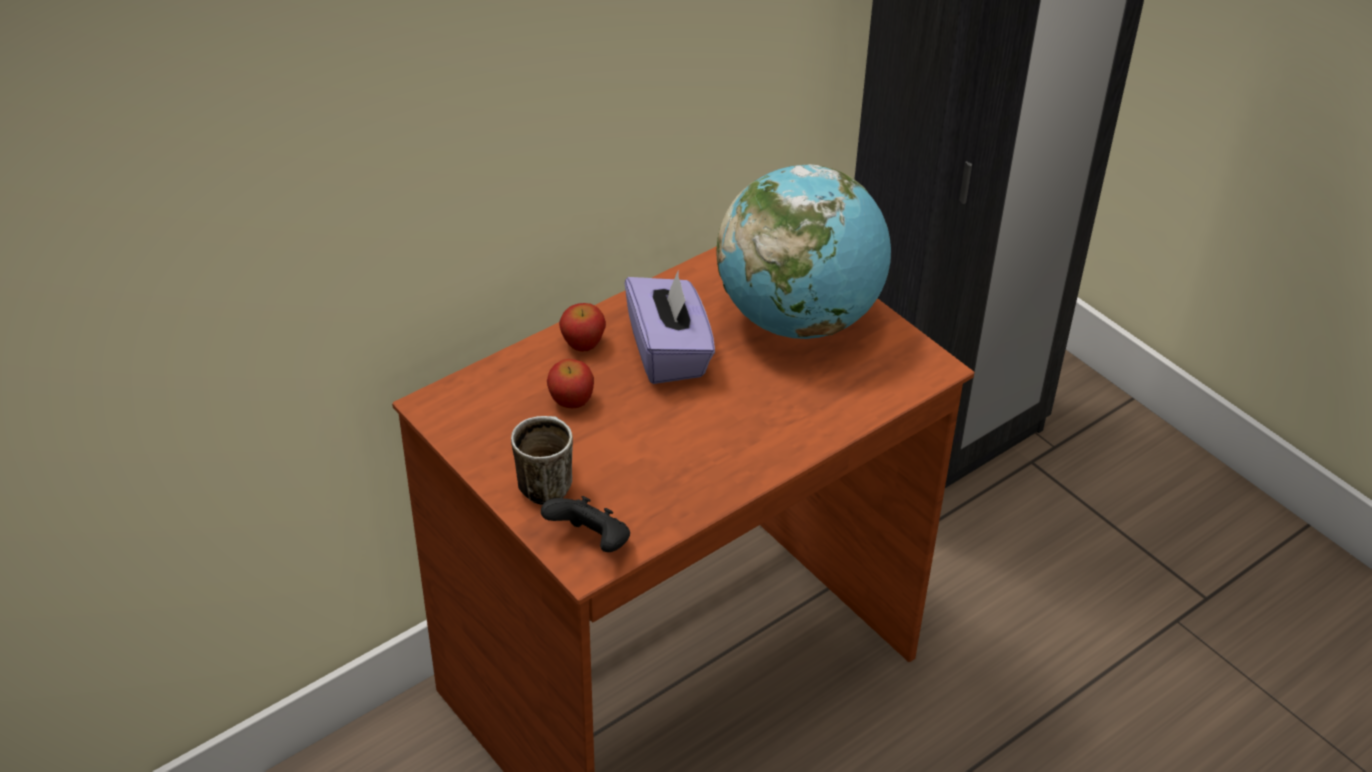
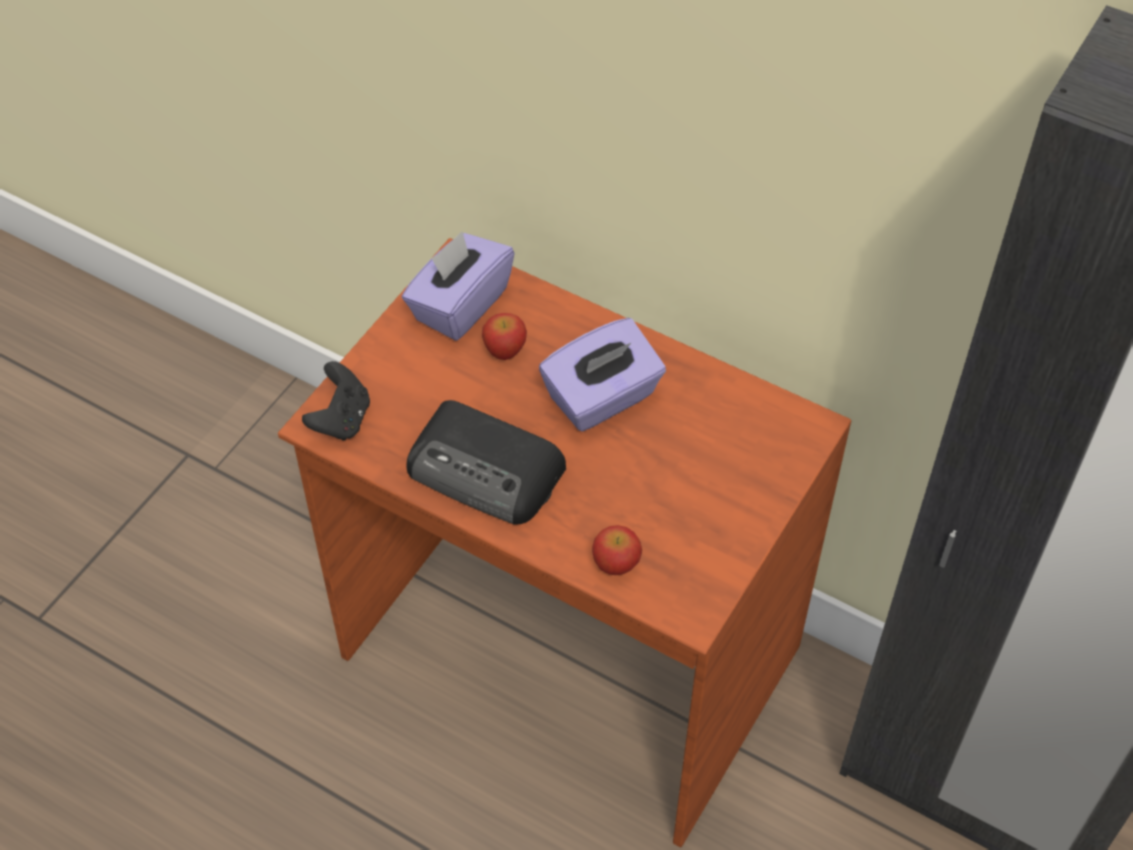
camera: 70 degrees right, 10 degrees up
(492, 417) = (459, 305): none -> purple tissue box
(544, 482) = (398, 366): mug -> none
(583, 343) = (583, 333): apple -> apple (616, 563)
(714, 452) = (487, 471): none -> radio
(799, 319) = (704, 483): globe -> none

